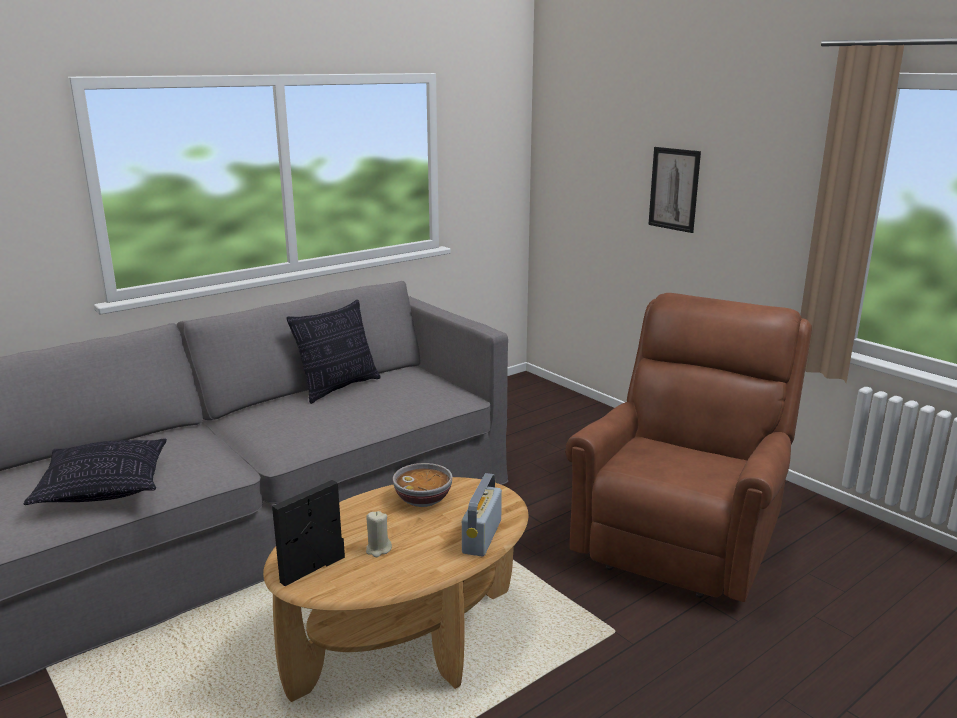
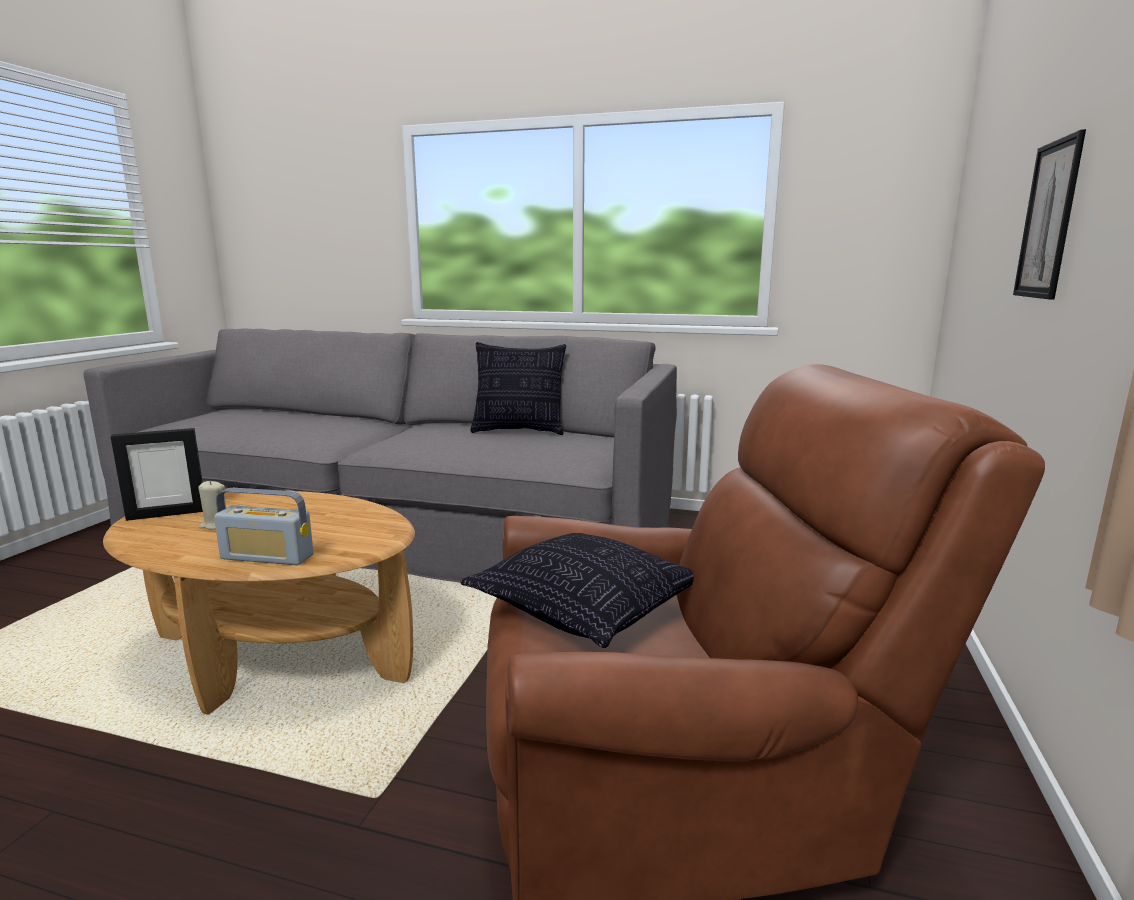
camera: 55 degrees right, 5 degrees down
(105, 487) = (257, 430): pillow -> pillow (586, 608)
(313, 569) = (167, 514): picture frame -> picture frame turned 150 degrees clockwise
(423, 499) = (335, 515): bowl -> none
(482, 536) = (267, 557): radio -> radio turned 150 degrees counterclockwise

